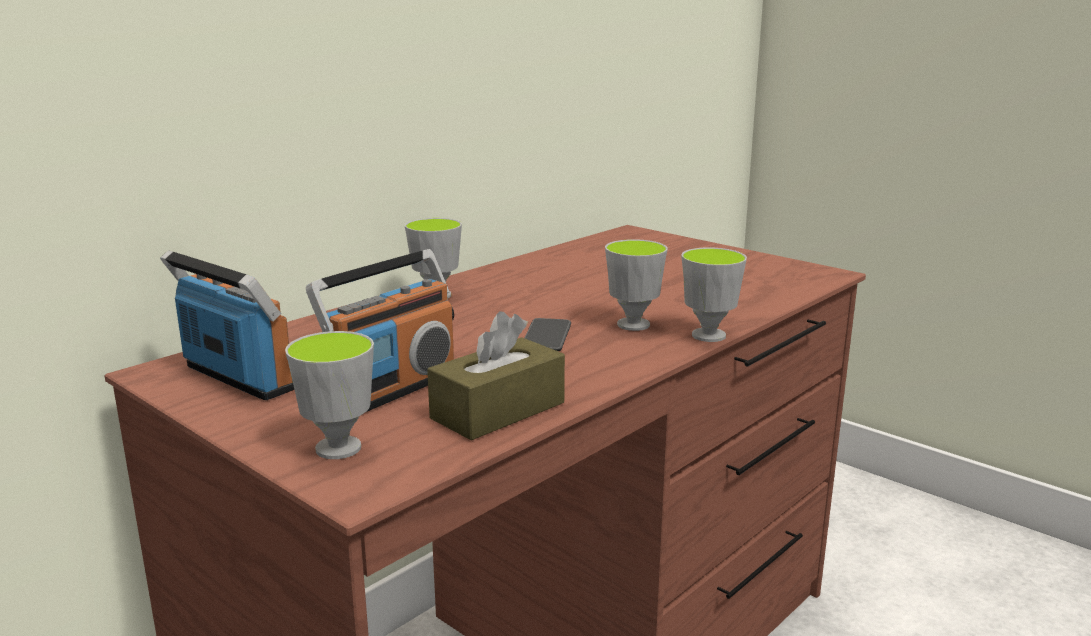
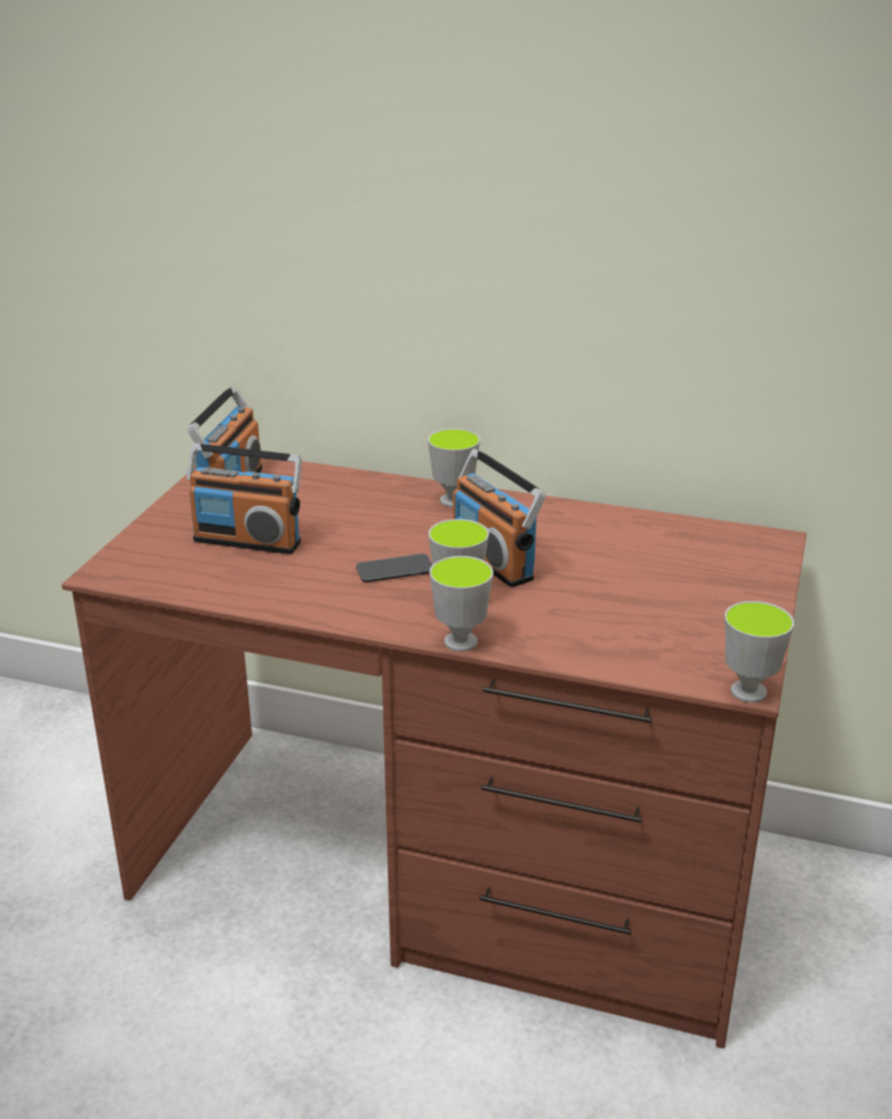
camera: 65 degrees right, 10 degrees up
(338, 448) = (150, 551): cup -> cup (748, 692)
(498, 410) = (236, 586): brown tissue box -> none
(571, 302) = (493, 560): none -> radio

